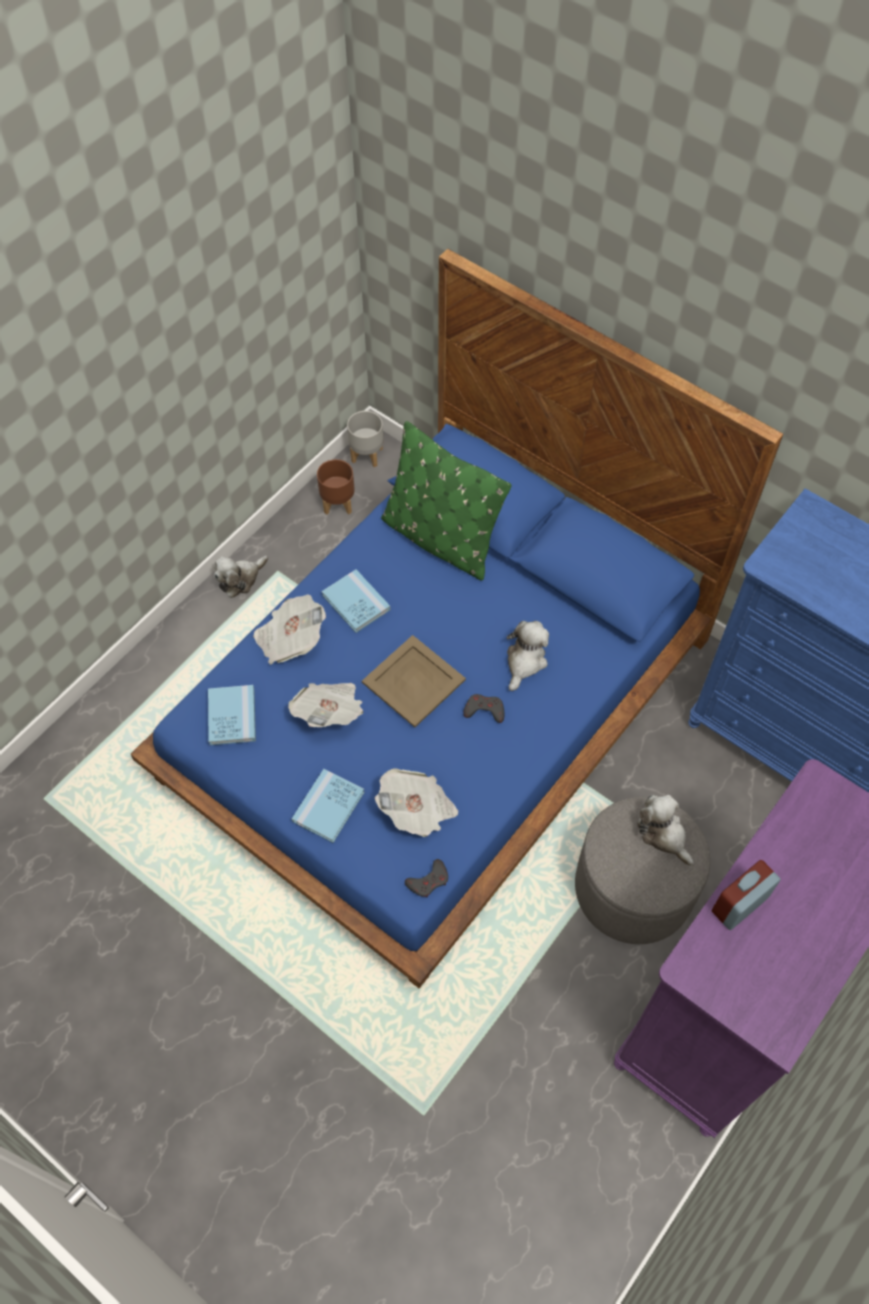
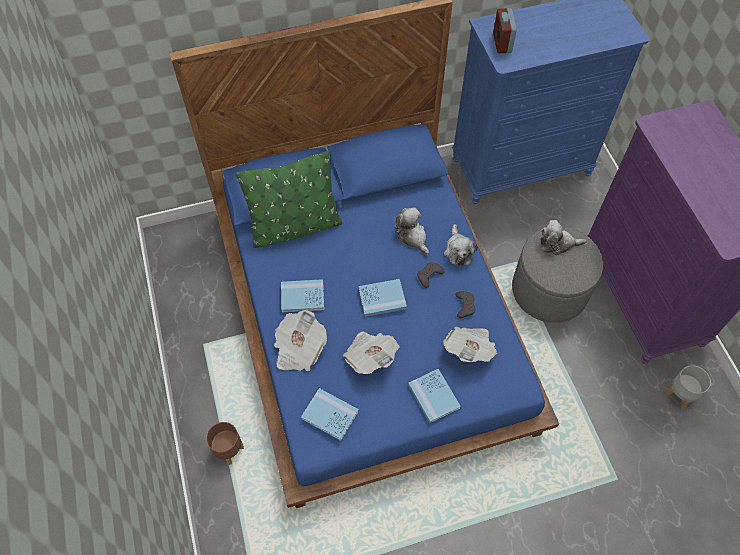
camera: 55 degrees left, 0 degrees up
(240, 579) = (190, 369): plush toy -> plush toy (458, 250)
(338, 503) = (185, 280): brown planter -> brown planter (229, 449)
(367, 454) = (163, 244): grey planter -> grey planter (680, 394)
(413, 680) = (382, 299): beige tray -> blue book
(428, 881) = (519, 371): grey game controller -> grey game controller (465, 305)
(739, 904) = (703, 200): alarm clock -> alarm clock (502, 43)

